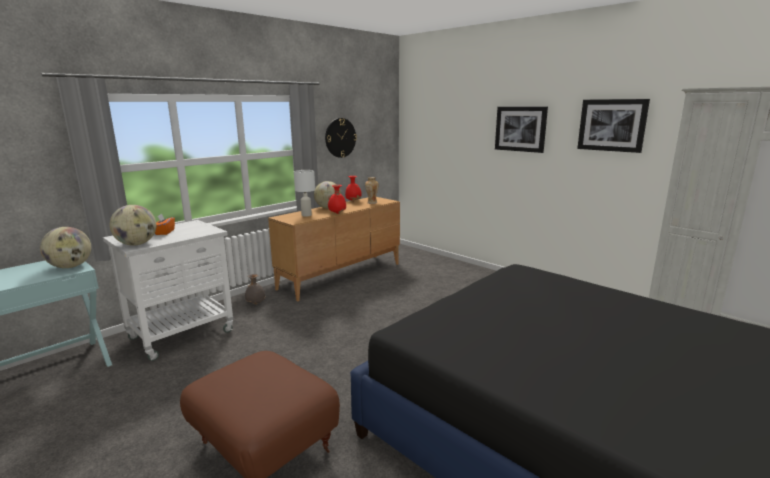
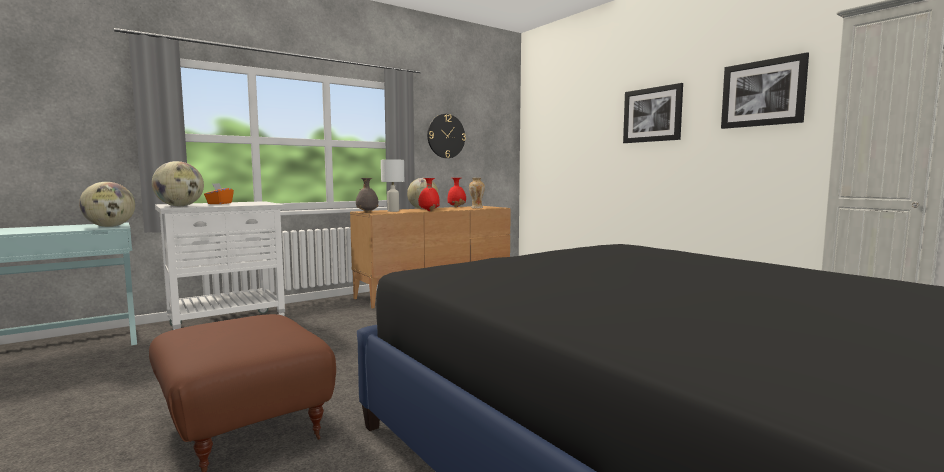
camera: 10 degrees right, 10 degrees down
(255, 303) = (324, 307): grey vase -> grey vase (367, 212)

